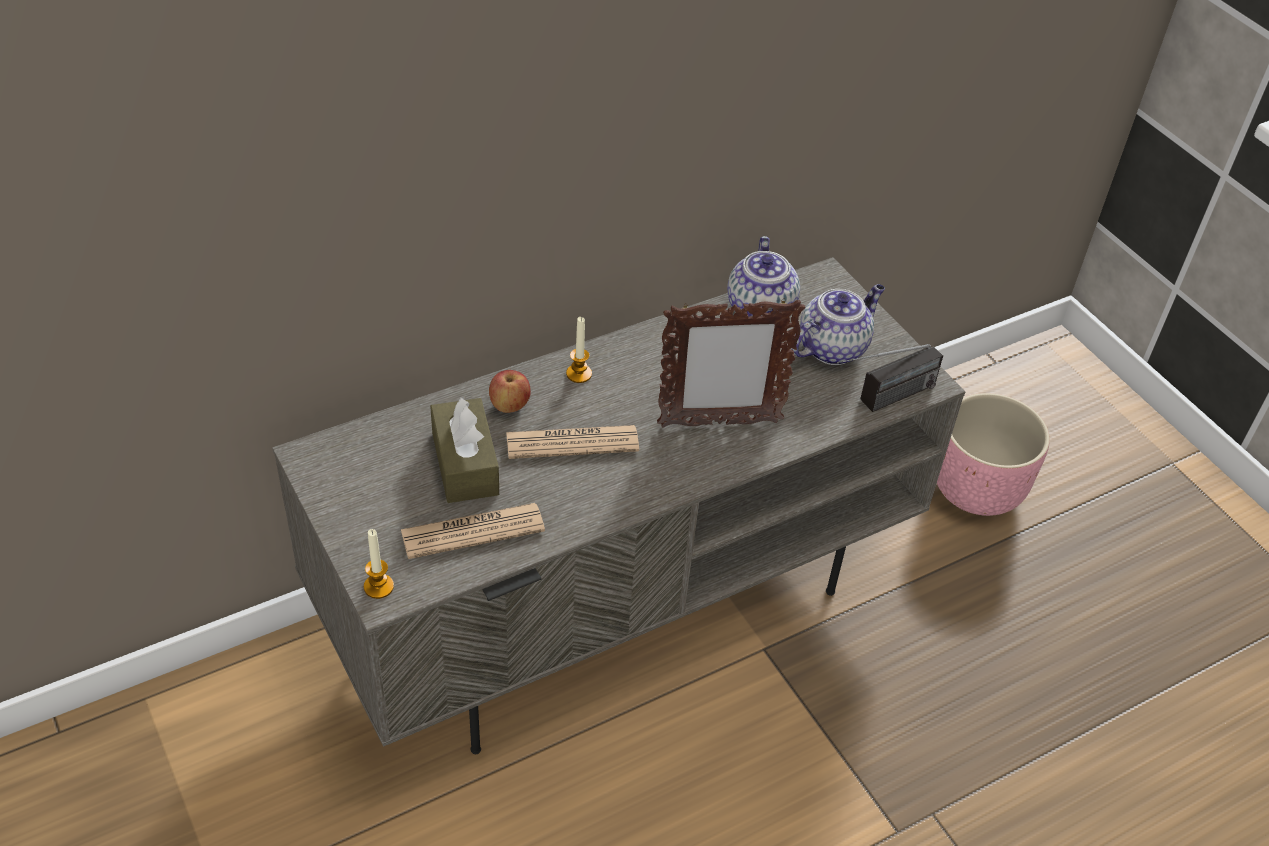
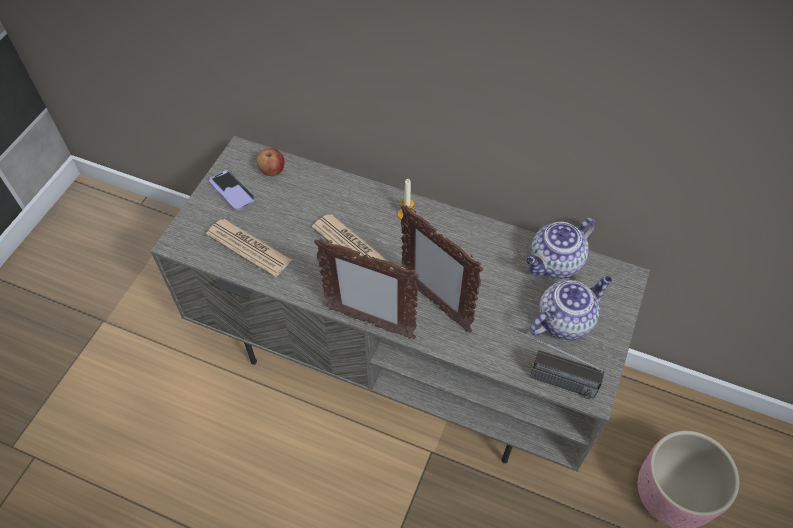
camera: 55 degrees right, 10 degrees up
(364, 498) = (232, 191): none -> phone
(378, 587) = (180, 236): candle -> none
(465, 464) = (292, 213): brown tissue box -> none
(509, 405) = (352, 202): apple -> apple (272, 171)
(690, 488) = (369, 322): none -> picture frame
(832, 347) = (565, 320): teapot -> teapot turned 45 degrees counterclockwise

